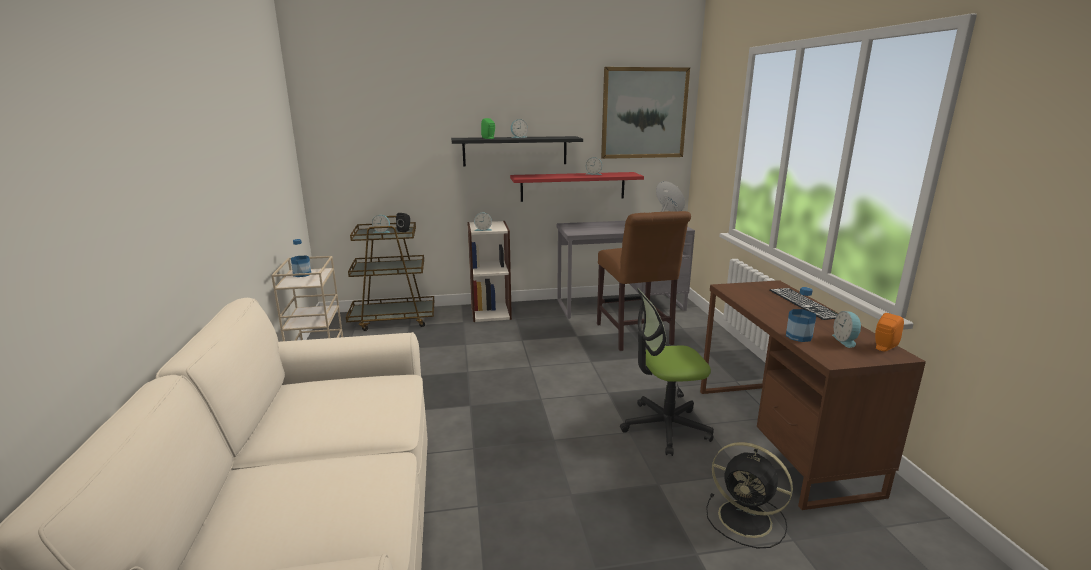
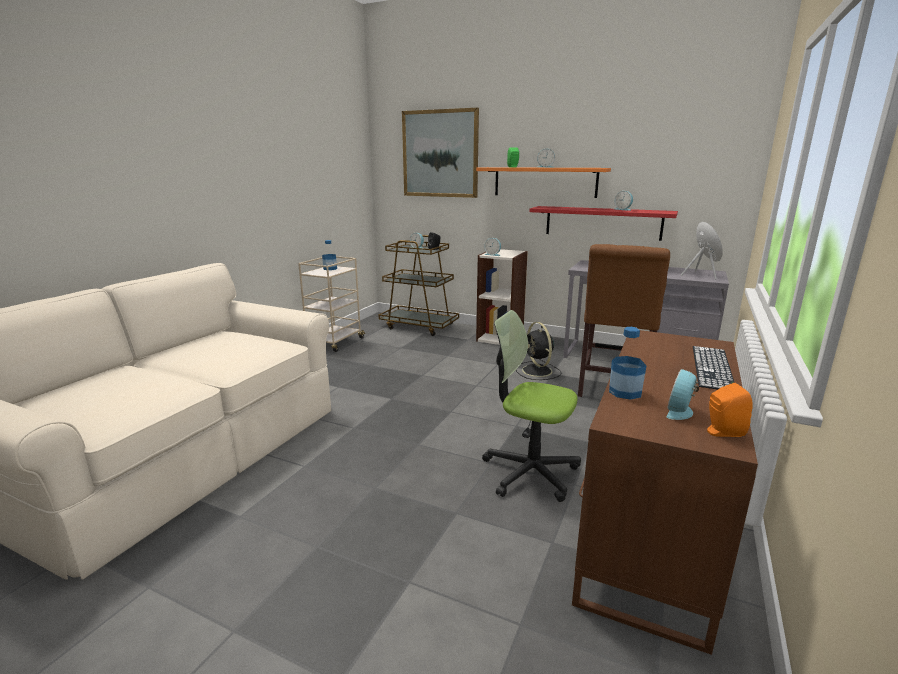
camera: 35 degrees right, 0 degrees up
(515, 151) = (545, 182): black shelf -> orange shelf
(644, 113) = (697, 142): picture -> picture (440, 154)
(747, 519) = (498, 582): black fan -> black fan (537, 371)

